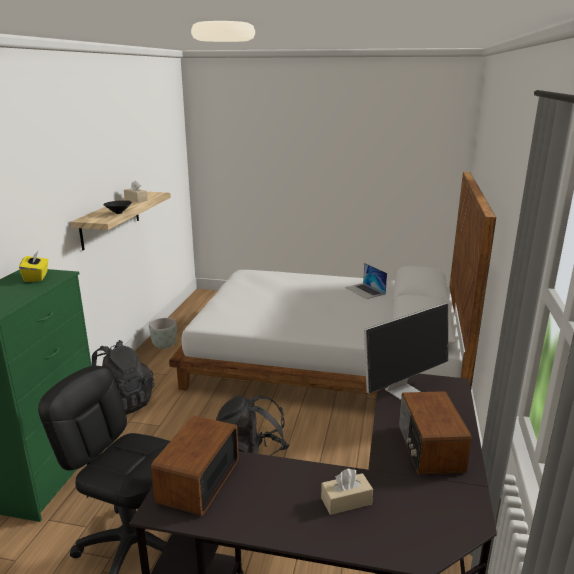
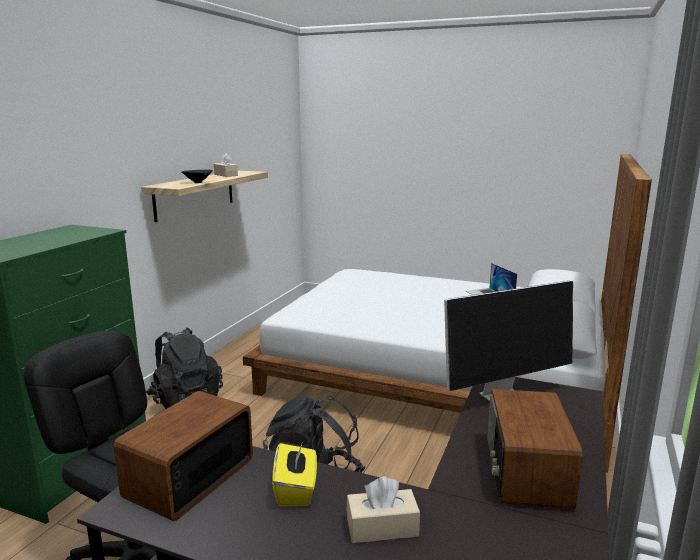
camera: 10 degrees right, 5 degrees down
(36, 277) = (76, 232): yellow tissue box -> yellow tissue box (296, 490)
(165, 345) = (252, 347): grey planter -> none

